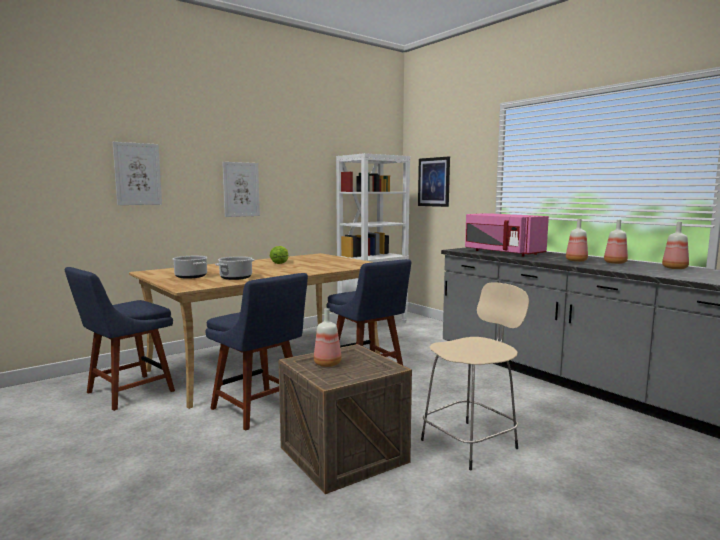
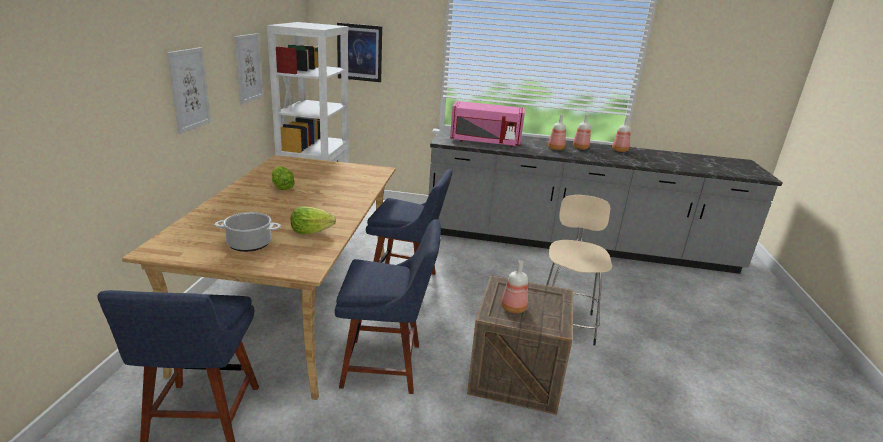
camera: 45 degrees left, 15 degrees up
(137, 174) = (73, 94): picture -> picture (248, 68)
(236, 277) = (310, 231): cooking pot -> lettuce

